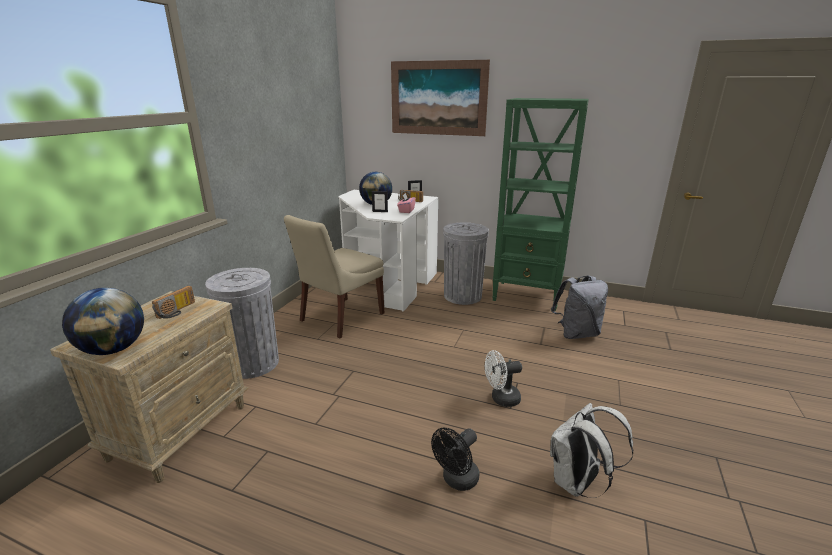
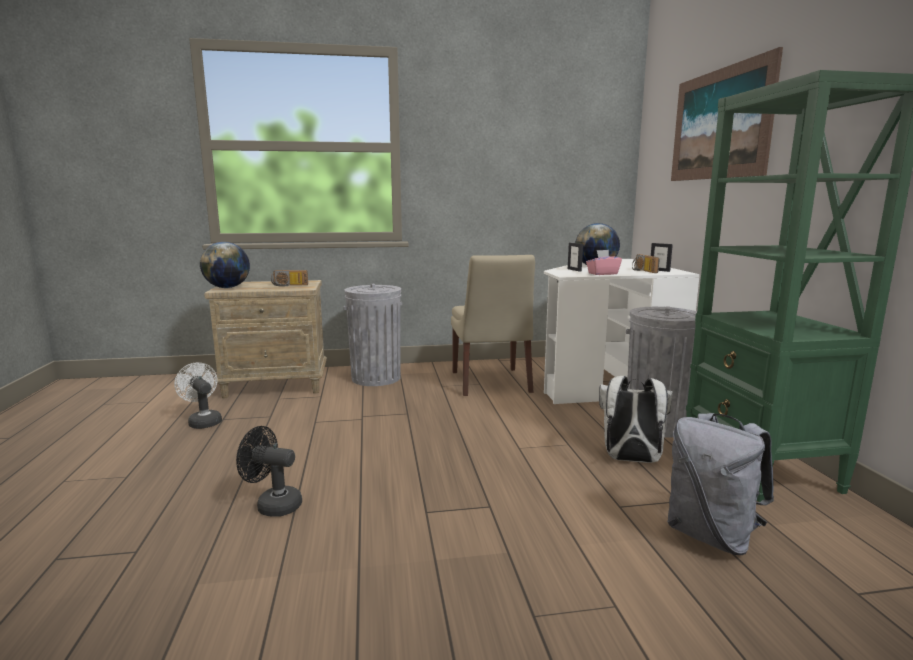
camera: 60 degrees right, 10 degrees down
(340, 318) = (491, 383): beige chair -> beige chair turned 105 degrees counterclockwise
(501, 399) = (439, 501): white fan -> white fan (203, 421)
(577, 483) = (306, 591): white backpack -> white backpack (630, 460)

